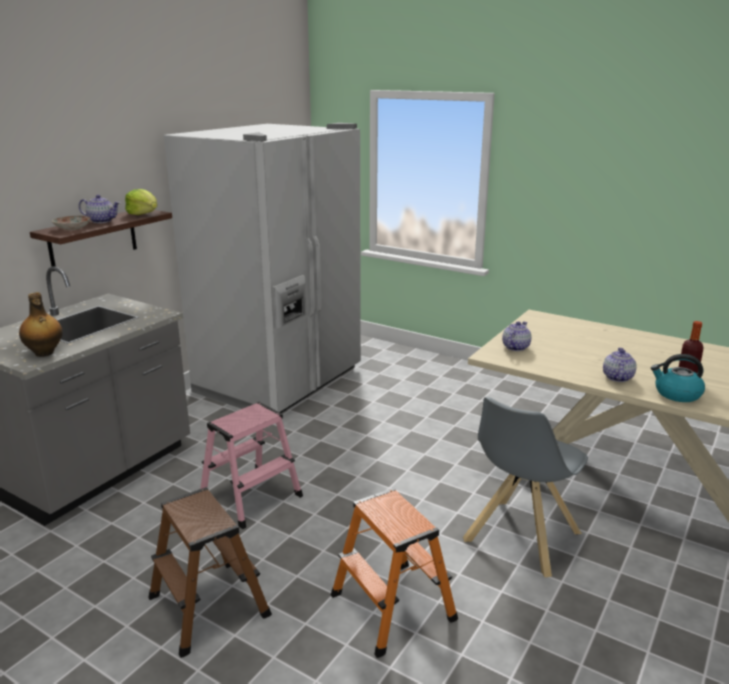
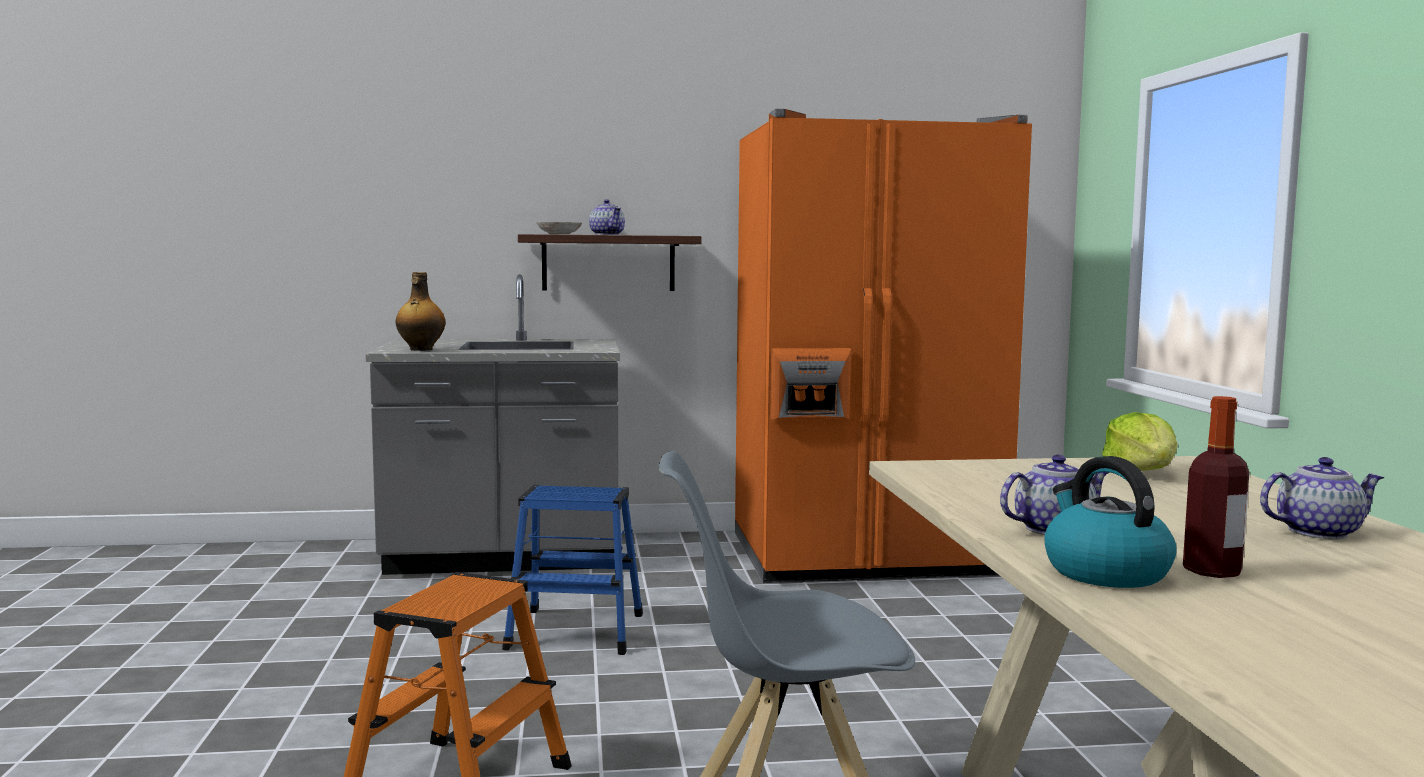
camera: 50 degrees right, 15 degrees down
(143, 214) = (668, 235): lettuce -> lettuce (1142, 472)
(209, 605) = (335, 684): brown step ladder -> none
(251, 496) = (576, 630): pink step ladder -> blue step ladder
(280, 380) = (864, 555): white fridge -> orange fridge
(515, 347) = (990, 470): teapot -> teapot (1318, 532)

